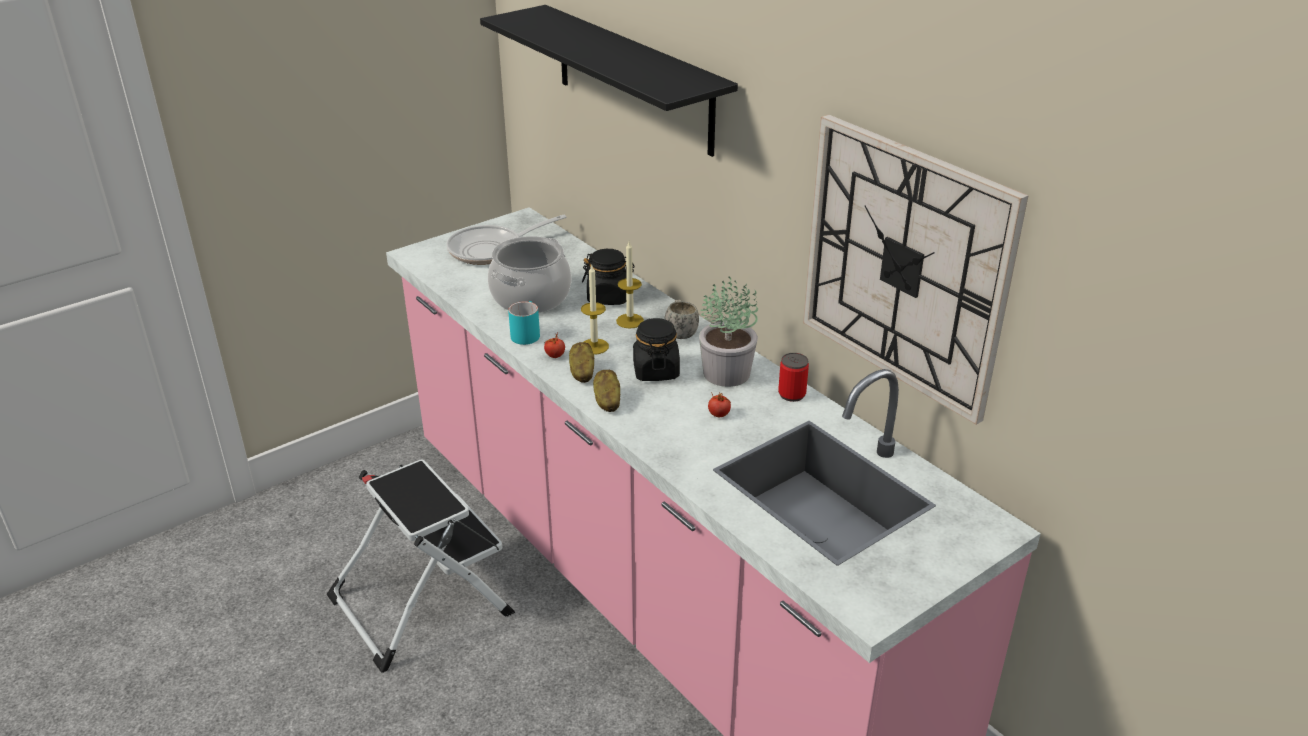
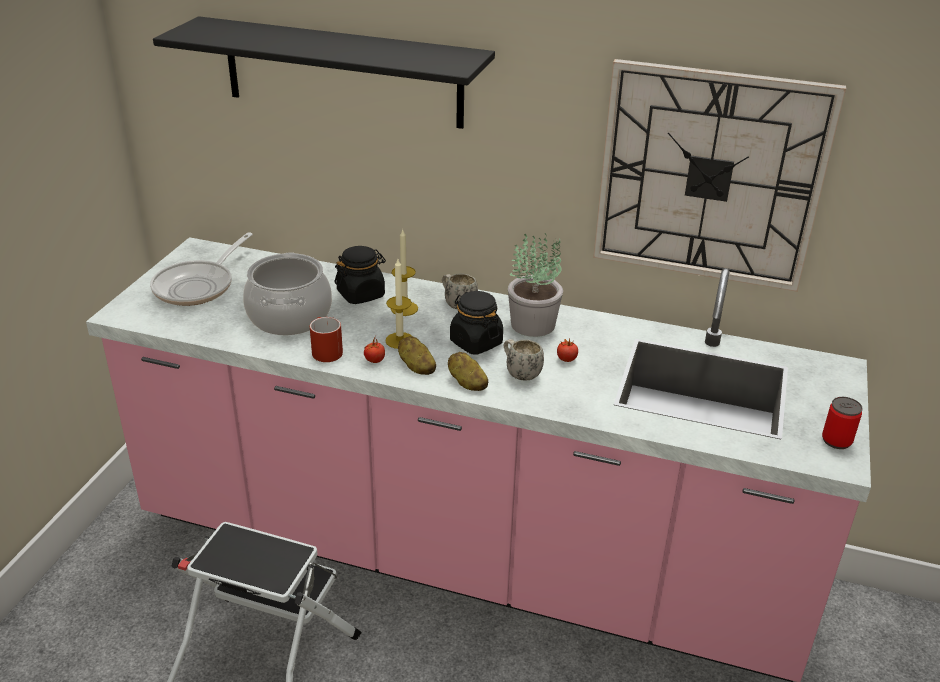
camera: 35 degrees left, 0 degrees up
(526, 333) = (324, 350): turquoise mug -> red mug
(662, 410) = (519, 373): none -> white mug
(792, 394) = (600, 323): can -> can (836, 440)

